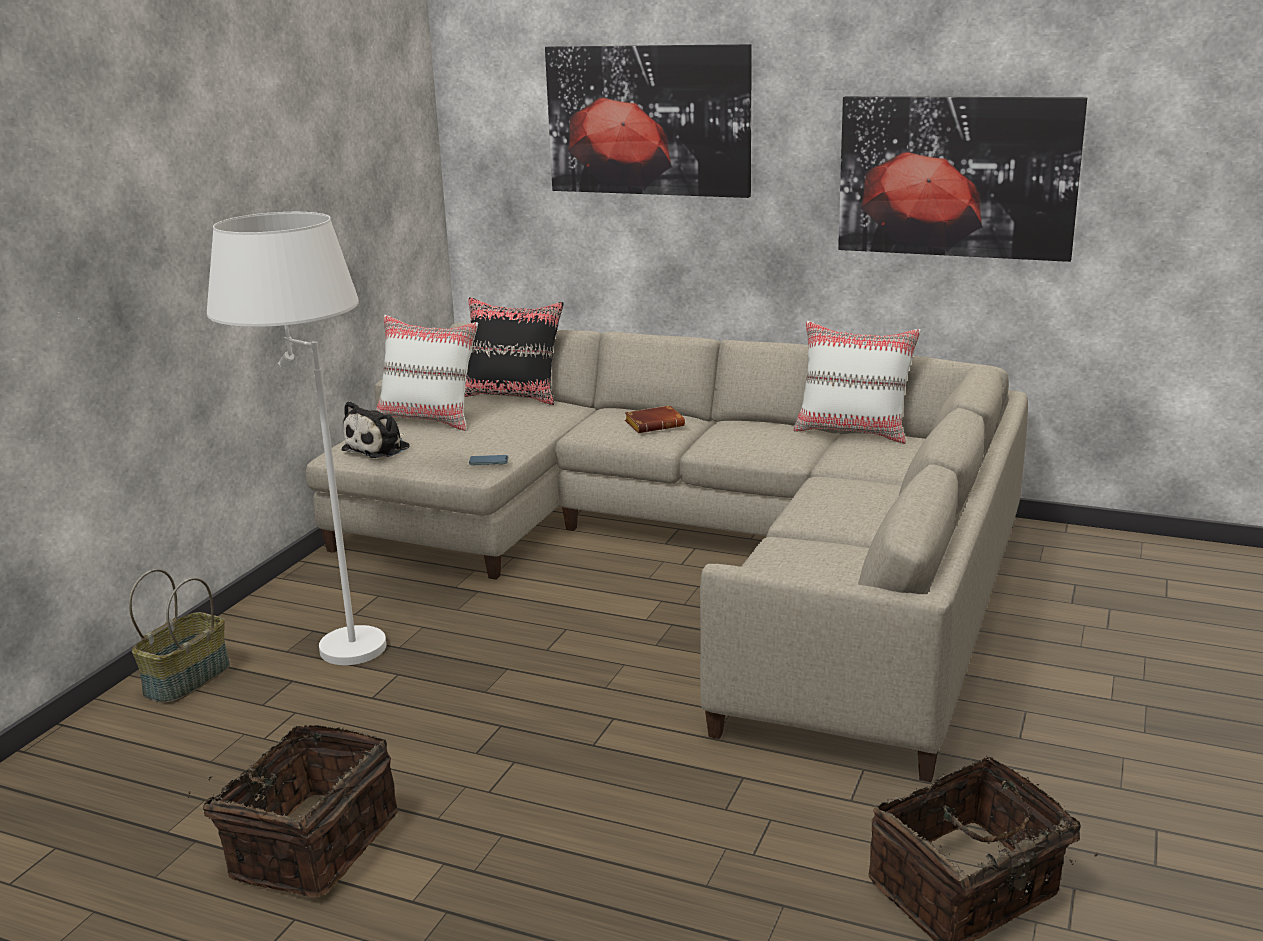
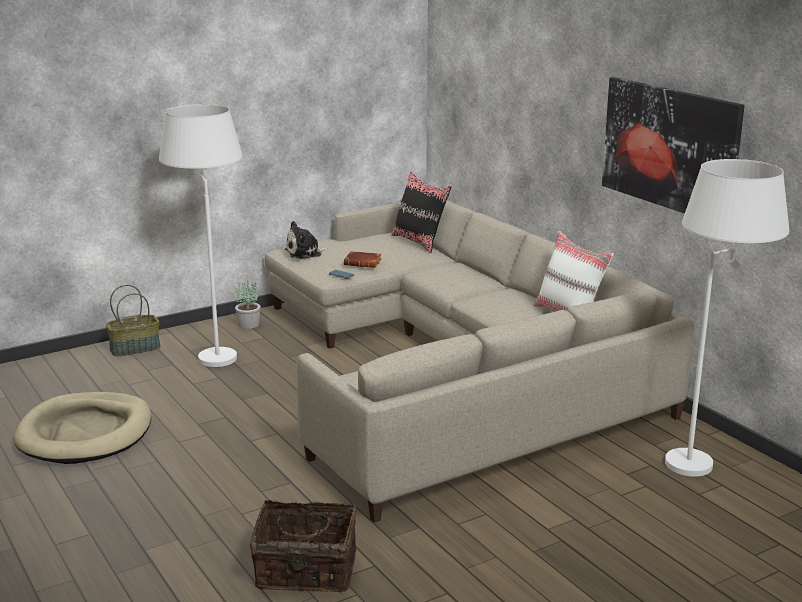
camera: 35 degrees right, 0 degrees up
(310, 845) = (86, 433): basket -> beige dog bed
(324, 585) = (249, 324): none -> potted plant
(429, 420) = (351, 244): white pillow -> none
(648, 120) = (518, 73): picture -> none
(655, 424) = (463, 279): brown book -> brown book (363, 263)
(1105, 555) = (707, 457): none -> white floor lamp

